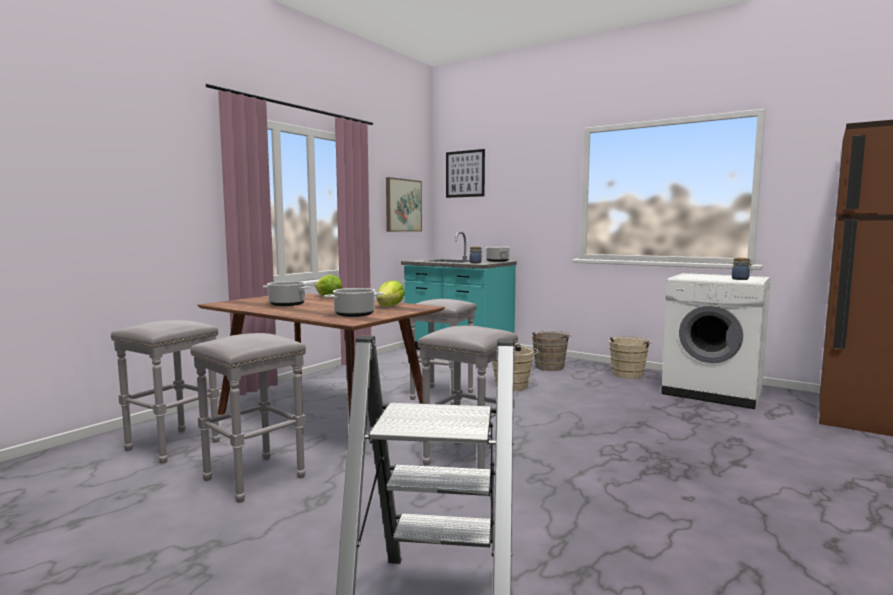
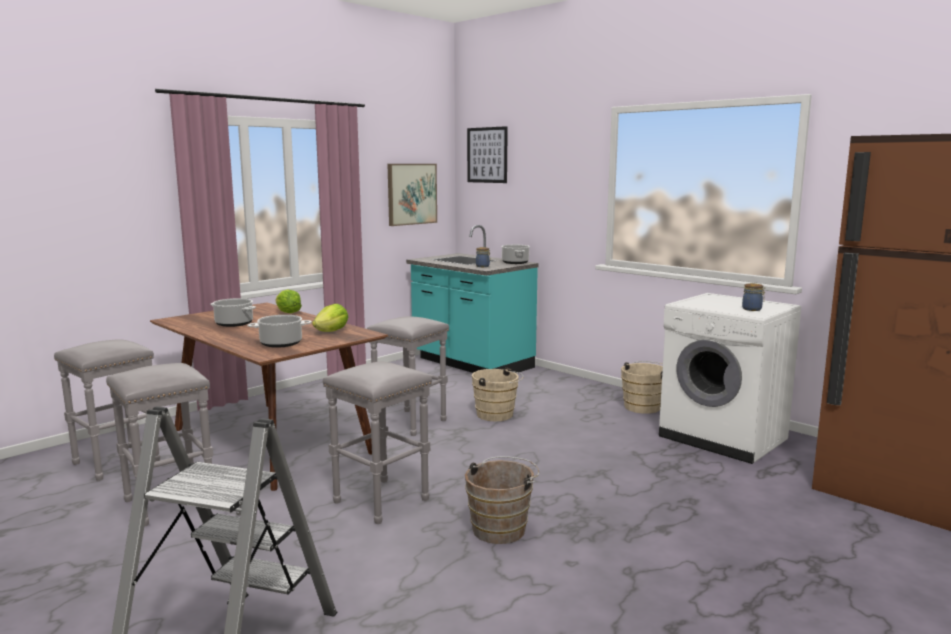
camera: 10 degrees right, 5 degrees up
(550, 366) = (560, 391): brown bucket -> brown bucket (502, 528)

